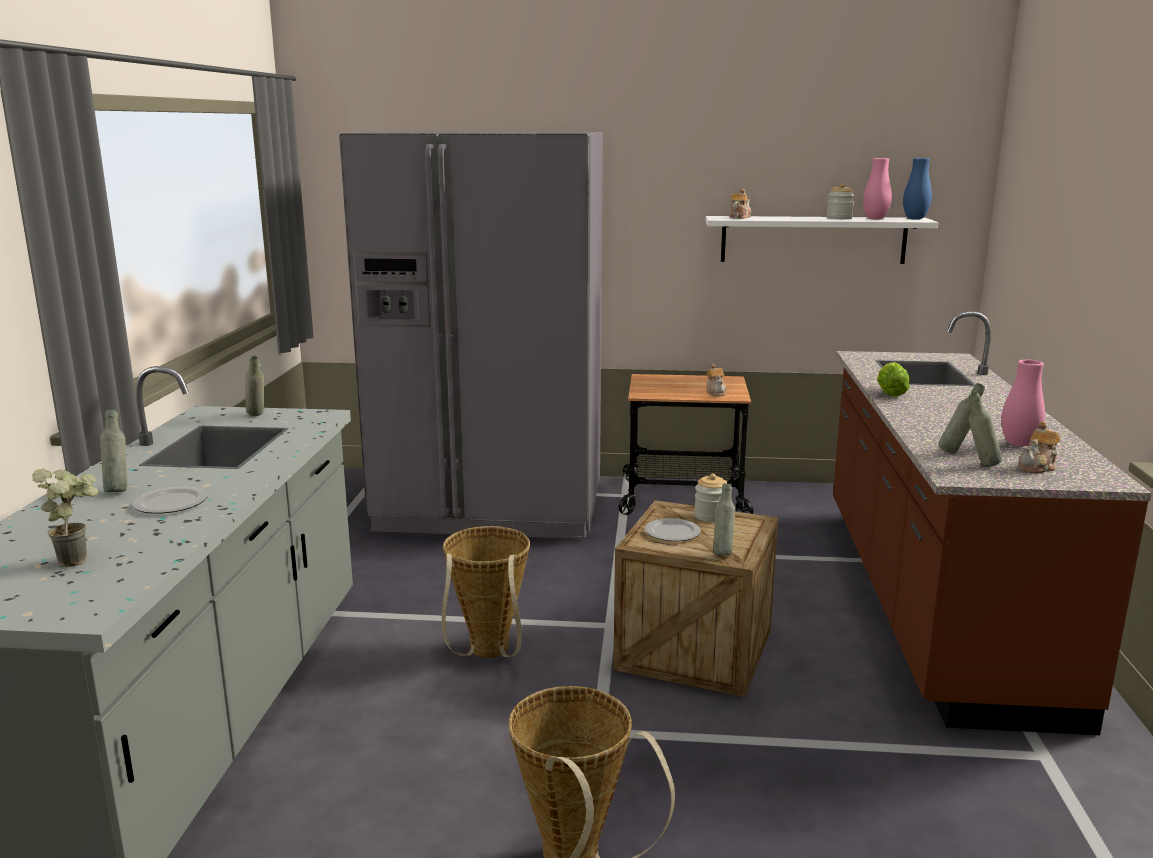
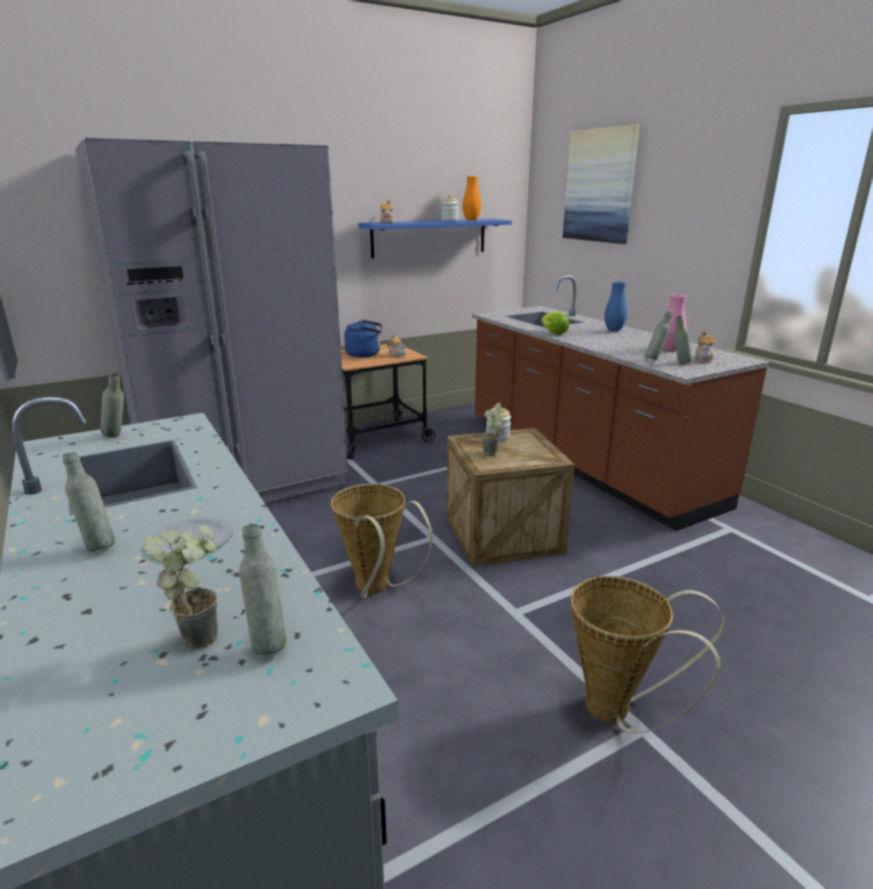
camera: 35 degrees left, 5 degrees up
(673, 533) = (493, 454): plate -> potted plant
(680, 385) = (365, 354): none -> blue kettle
(722, 553) = (542, 458): grey bottle -> grey bottle (267, 642)
(813, 239) = (429, 237): white shelf -> blue shelf
(875, 219) = (471, 220): pink vase -> orange vase
(915, 219) = (493, 219): blue vase -> blue vase (614, 330)
(1055, 179) = (600, 186): none -> picture

